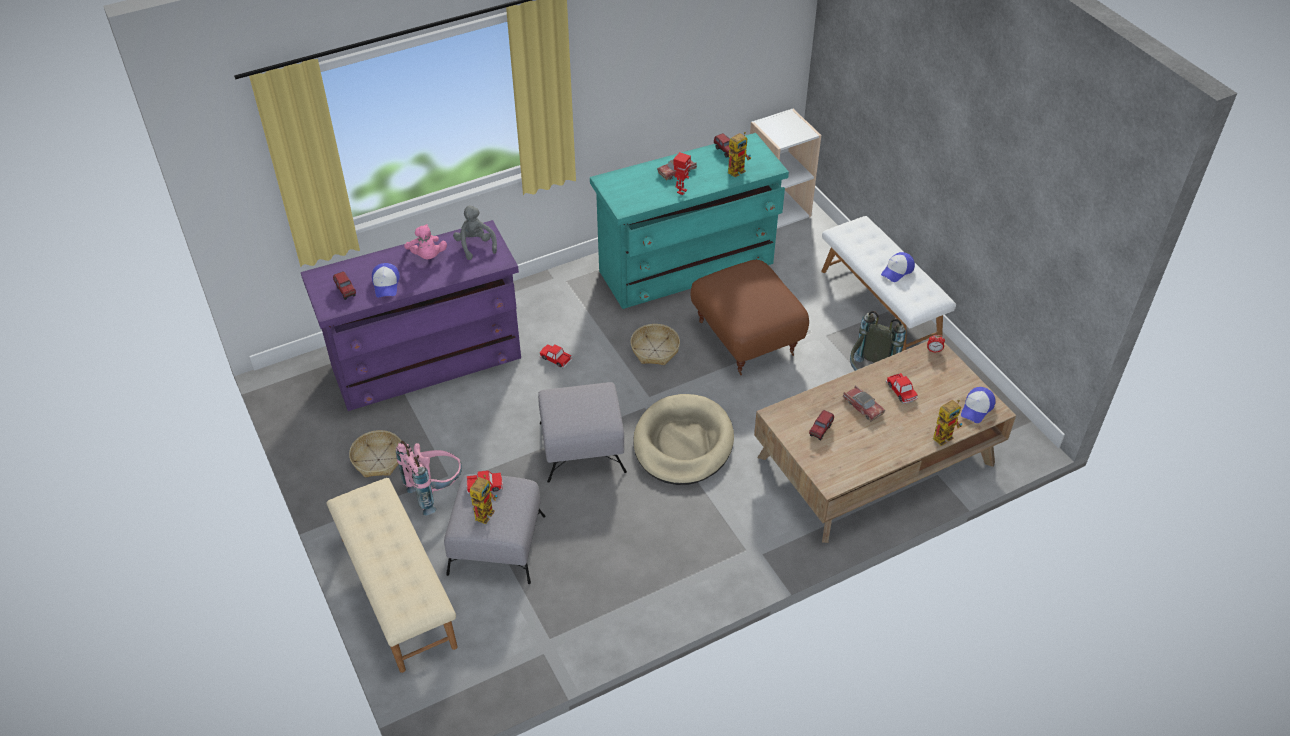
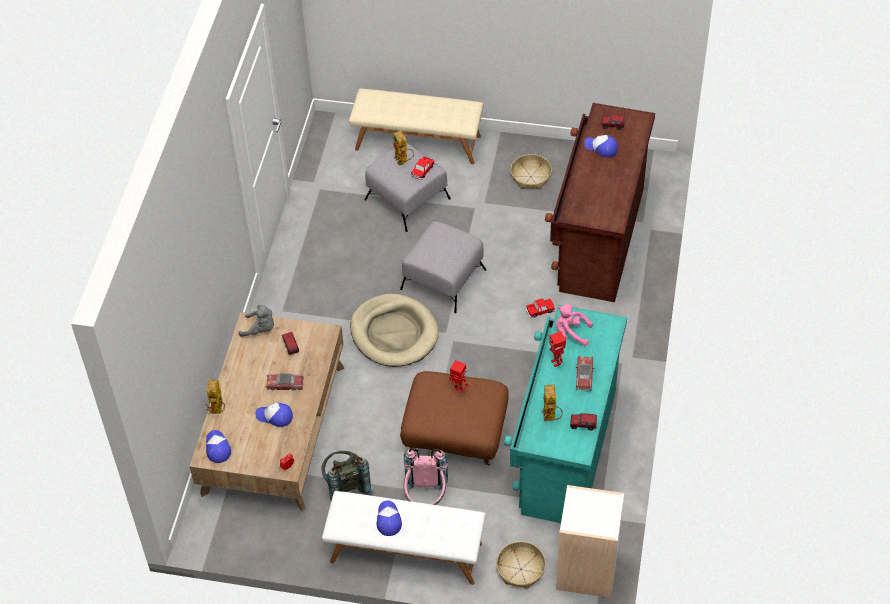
camera: 130 degrees right, 5 degrees up
(427, 256) = (613, 180): pink plush toy -> pink plush toy (571, 333)
(428, 365) = (598, 238): purple dresser -> brown dresser
(435, 491) = (477, 191): pink backpack -> pink backpack (425, 498)
(475, 245) = (601, 210): grey plush toy -> grey plush toy (260, 329)
(655, 350) = (495, 372): basket -> basket (521, 569)
(734, 297) = (458, 390): none -> toy robot
(901, 391) = (275, 416): toy car -> cap

